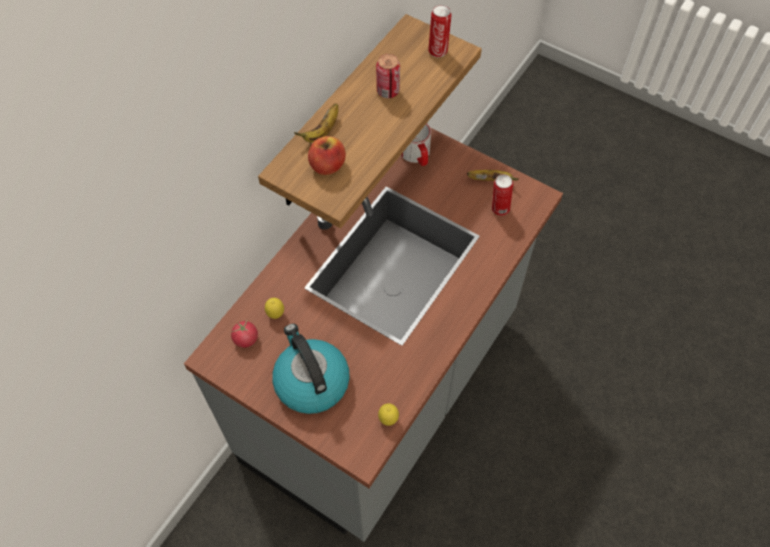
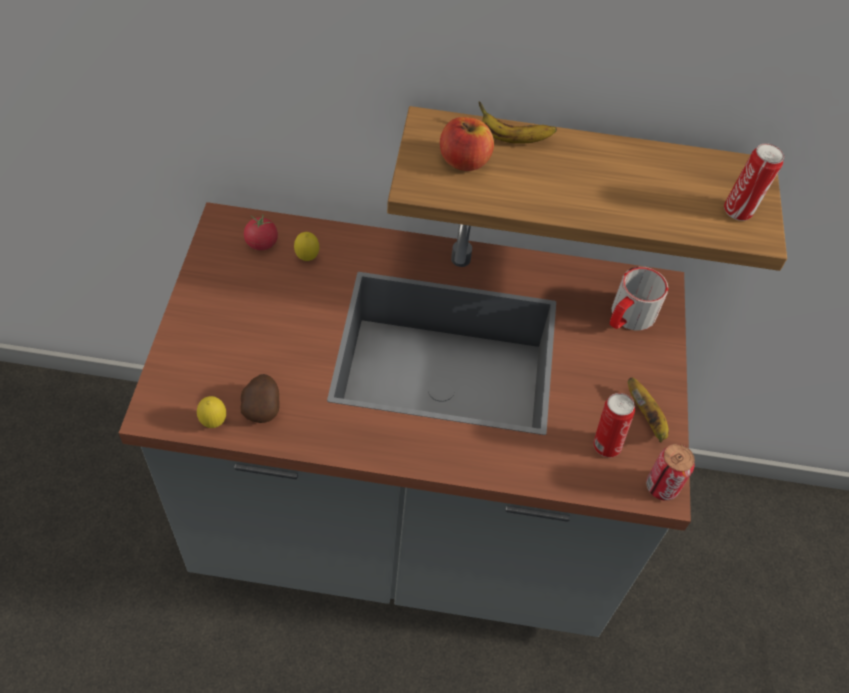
camera: 60 degrees right, 5 degrees down
(311, 381) = (233, 324): kettle -> none
(388, 91) = (626, 181): can -> can (661, 487)
(389, 385) = (262, 407): none -> potato

